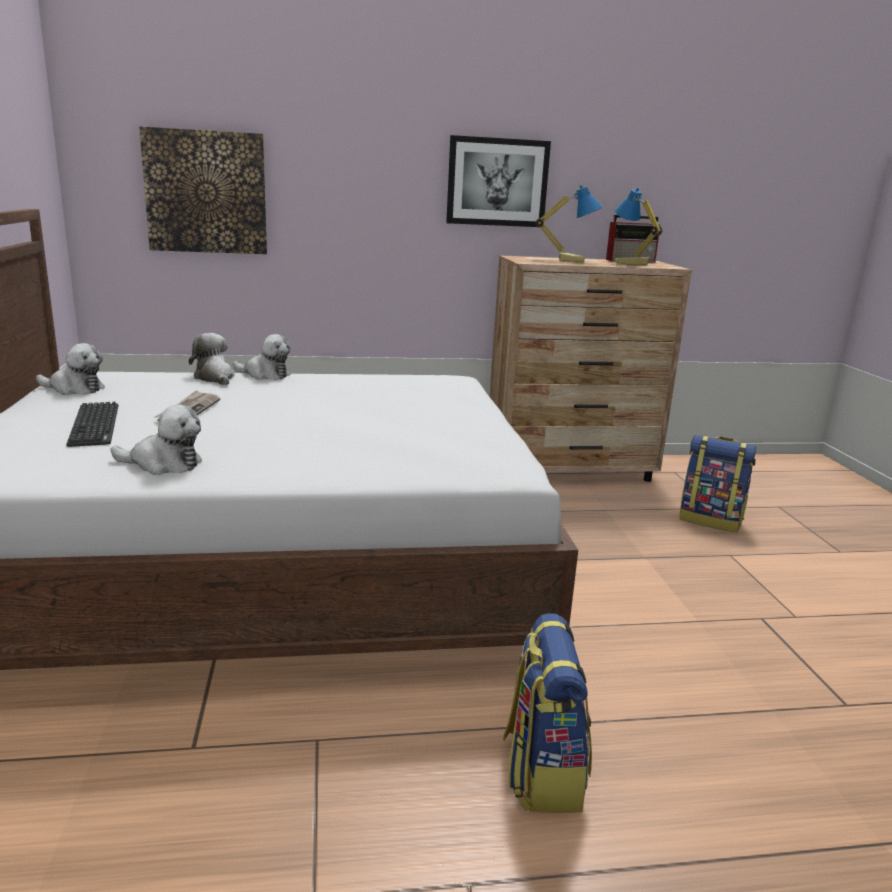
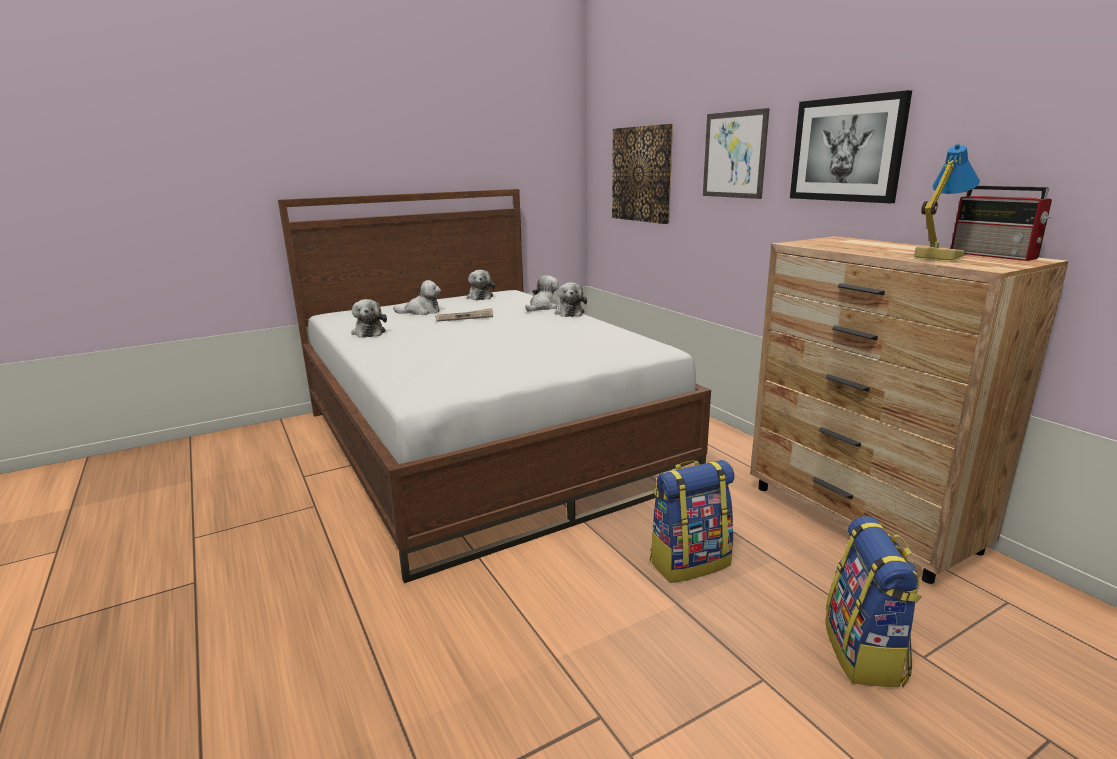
camera: 70 degrees right, 0 degrees up
(94, 425) = (421, 312): keyboard -> plush toy
(367, 178) = (734, 155): none -> picture
(542, 772) = (292, 592): backpack -> backpack (689, 562)
(570, 261) = (874, 247): table lamp -> none

